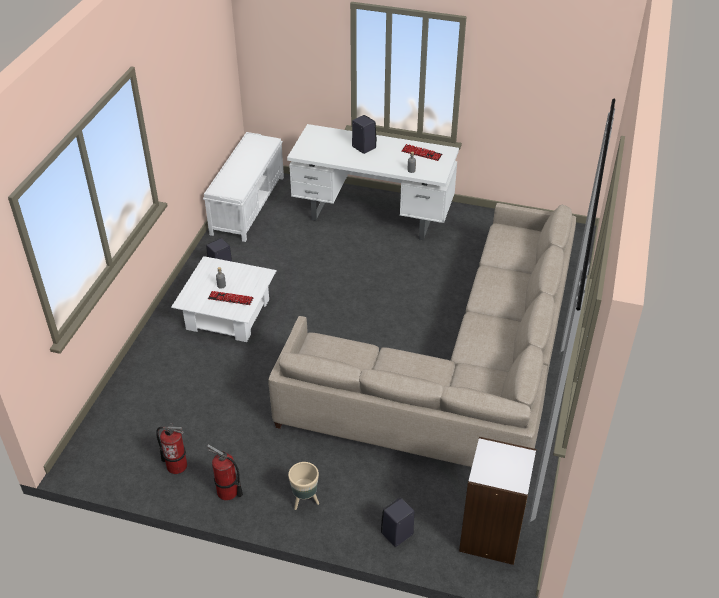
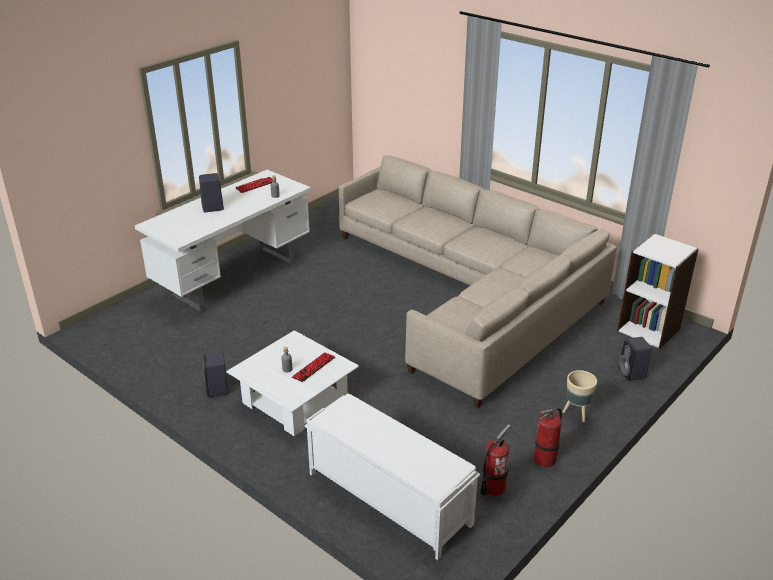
camera: 65 degrees left, 10 degrees down
(248, 204) = (129, 345): white bench -> white bench (388, 498)

